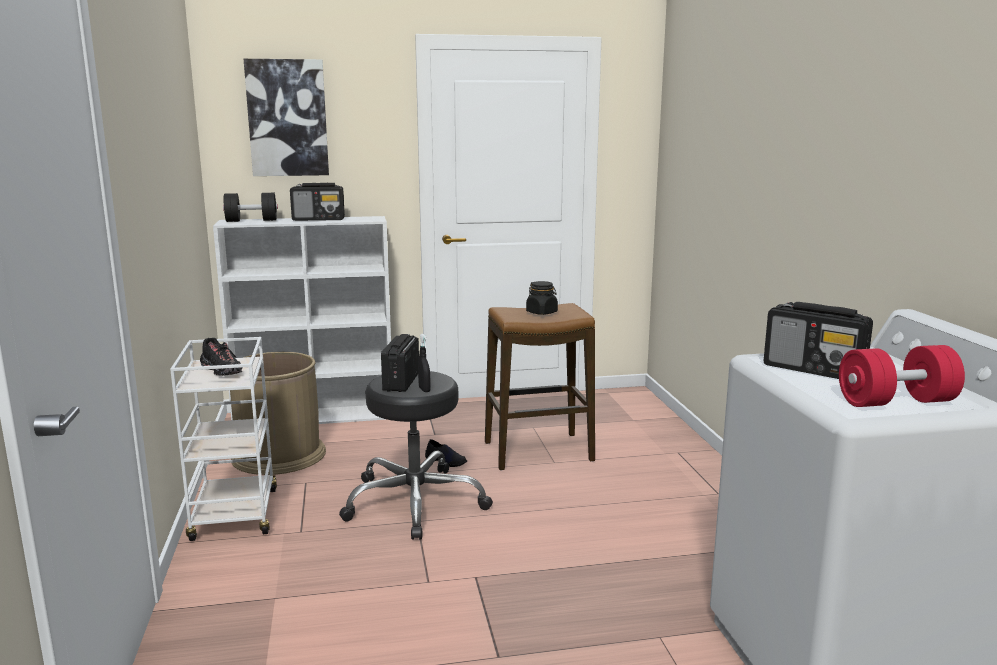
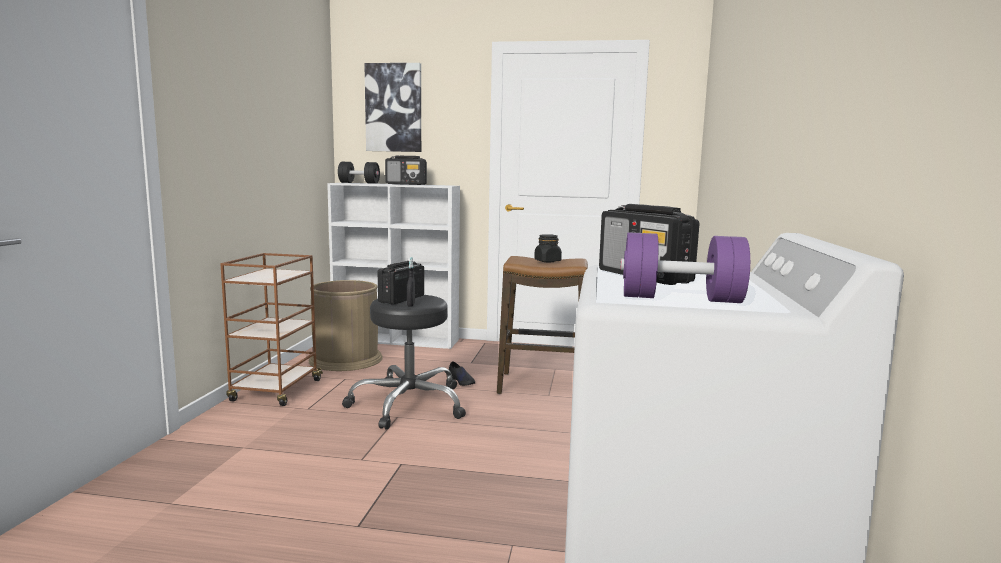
camera: 20 degrees right, 5 degrees down
(222, 371) = (270, 275): black shoe -> none
(235, 516) = (276, 391): white cart -> brown cart
(896, 402) = (680, 299): red dumbbell -> purple dumbbell

